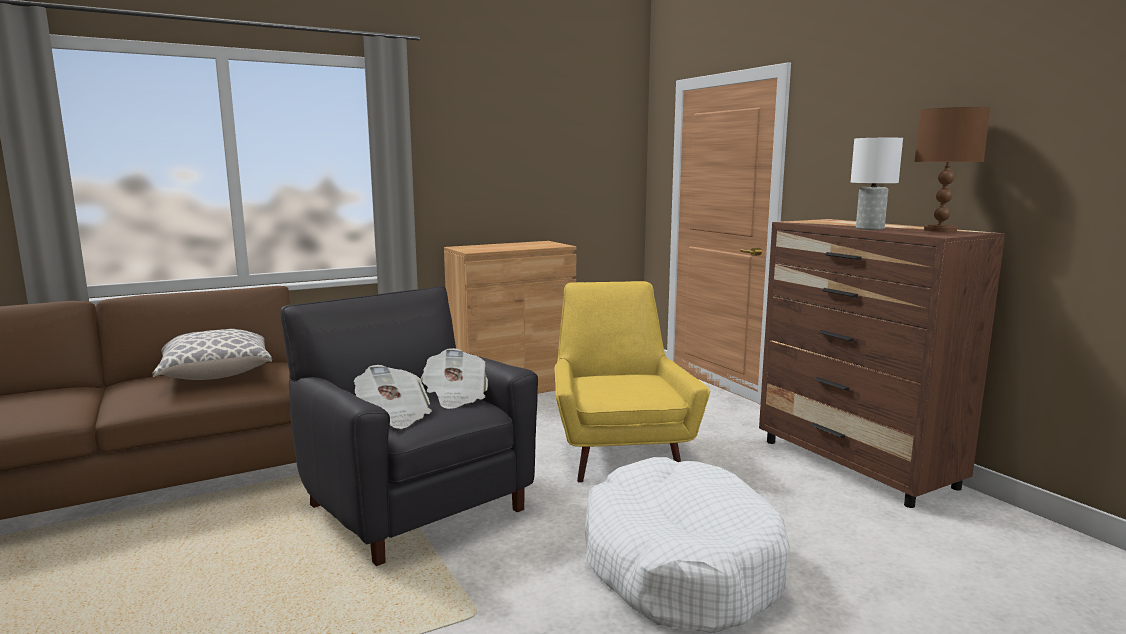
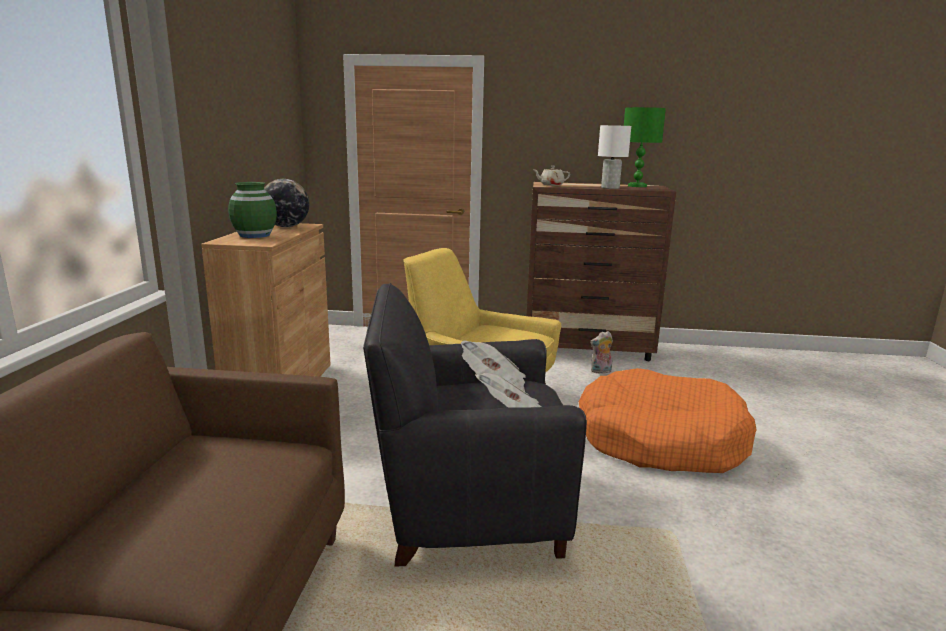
camera: 55 degrees left, 5 degrees up
(215, 375) = (182, 485): pillow -> none
(493, 246) = (254, 235): none -> green vase
(540, 244) = (286, 227): none -> globe
(679, 564) = (660, 440): white dog bed -> orange dog bed
(804, 487) = (600, 371): none -> plush toy
(814, 222) = (551, 185): none -> beige teapot
(941, 230) = (637, 186): brown table lamp -> green table lamp

